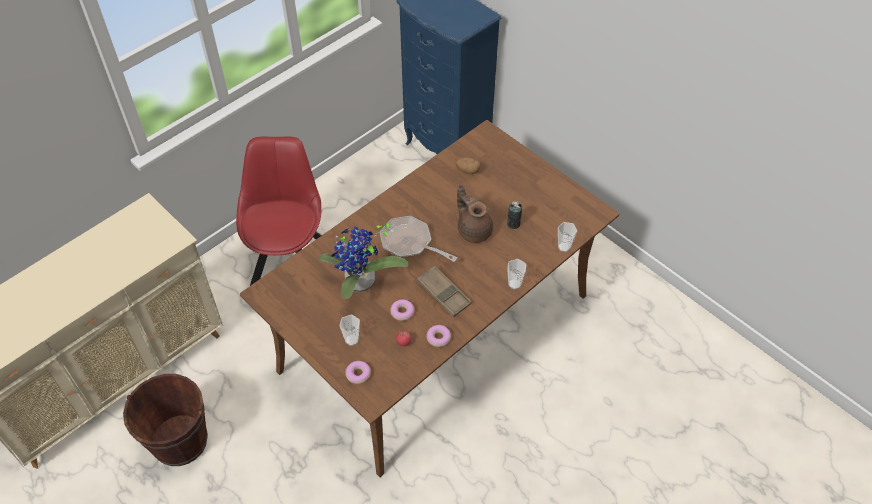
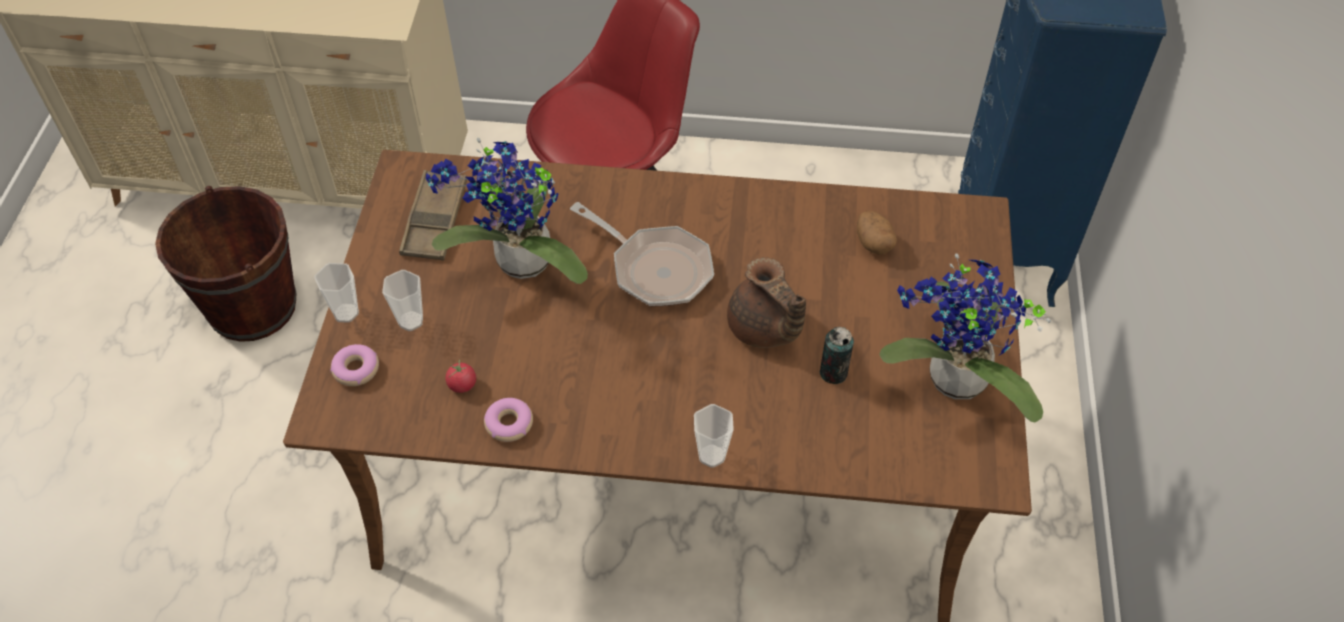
camera: 50 degrees right, 0 degrees up
(402, 312) = (516, 346): donut -> none
(410, 243) = (655, 268): frying pan -> frying pan turned 135 degrees clockwise
(443, 294) = (600, 374): brown tray -> brown tray (435, 221)
(474, 230) = (764, 329): brown teapot -> brown teapot turned 135 degrees clockwise
(550, 195) = (951, 383): none -> potted plant
(564, 247) = (862, 475): cup -> cup (346, 313)

